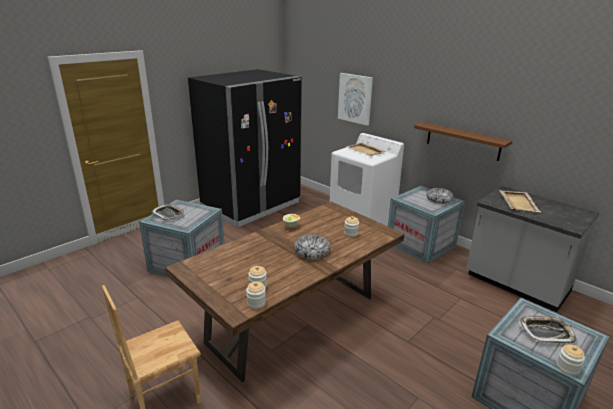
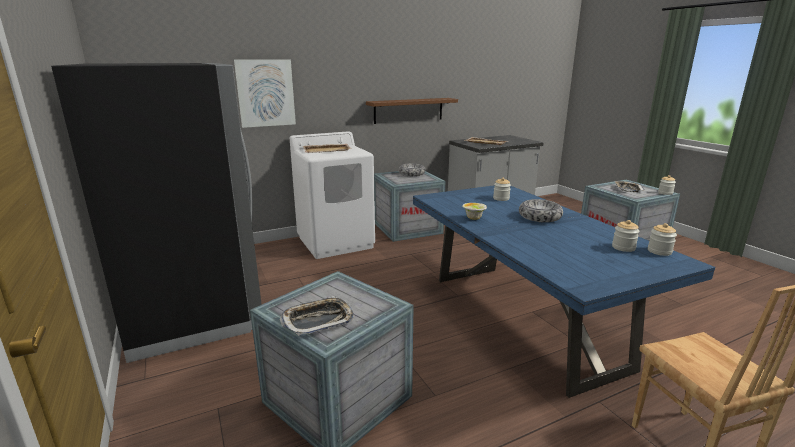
camera: 70 degrees left, 5 degrees down
(293, 319) = (521, 319): brown dining table -> blue dining table

